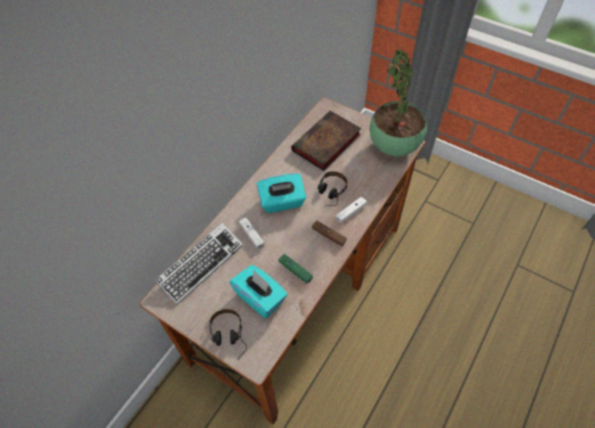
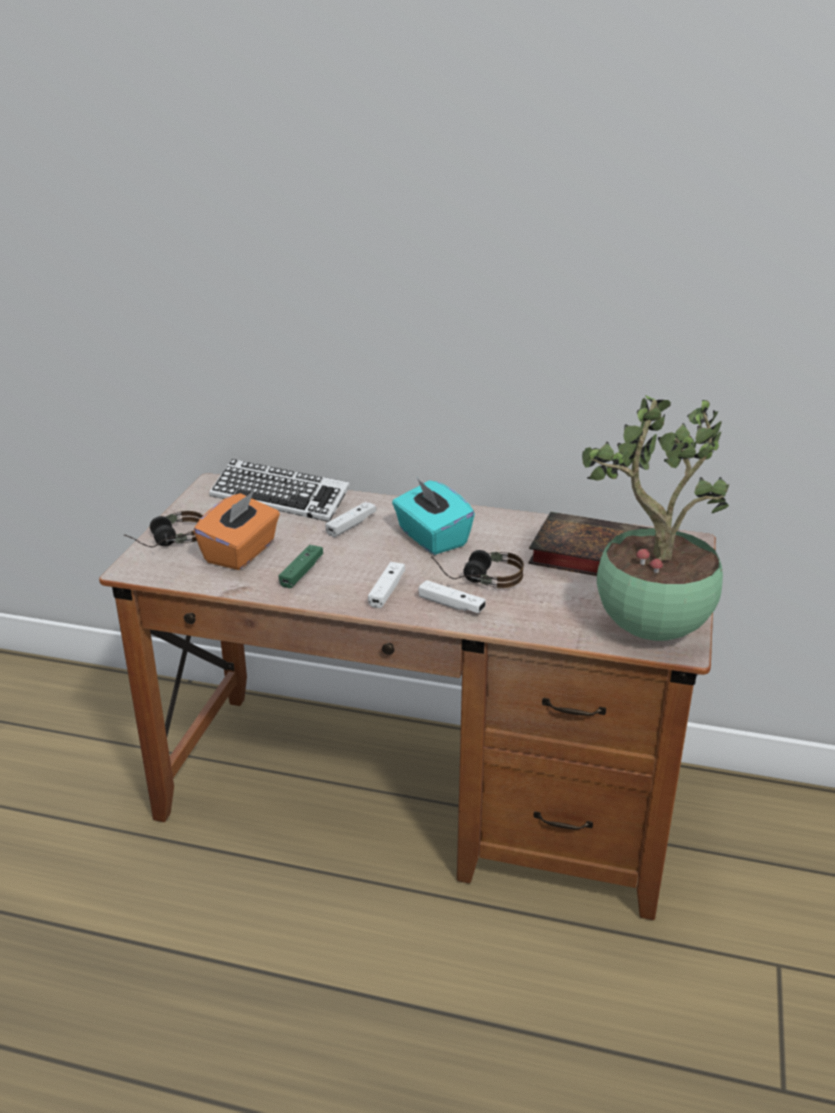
camera: 70 degrees right, 25 degrees down
(260, 298) = (241, 552): turquoise tissue box -> orange tissue box
(328, 235) = (386, 591): brown game controller -> white game controller

